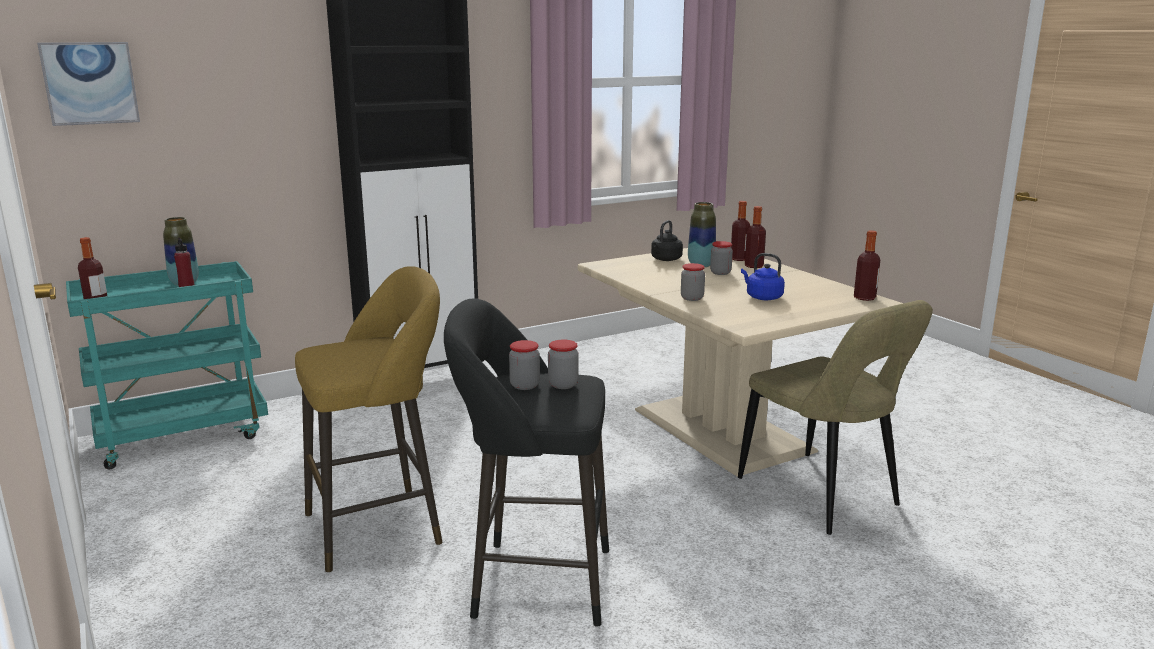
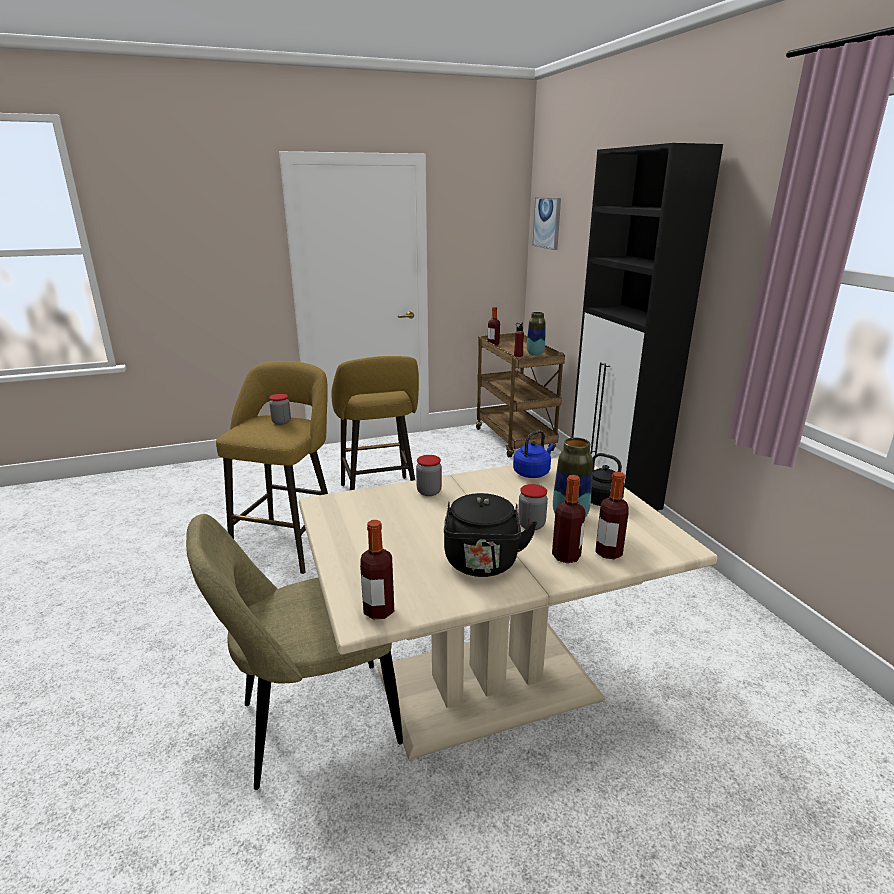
camera: 100 degrees right, 5 degrees up
(184, 436) = (515, 440): turquoise cart -> brown cart
(533, 581) = (289, 542): black stool -> yellow stool
(563, 385) = (272, 431): jar -> none
(762, 297) = (415, 532): blue kettle -> blue kettle (532, 472)
(786, 281) = (482, 564): none -> black kettle

